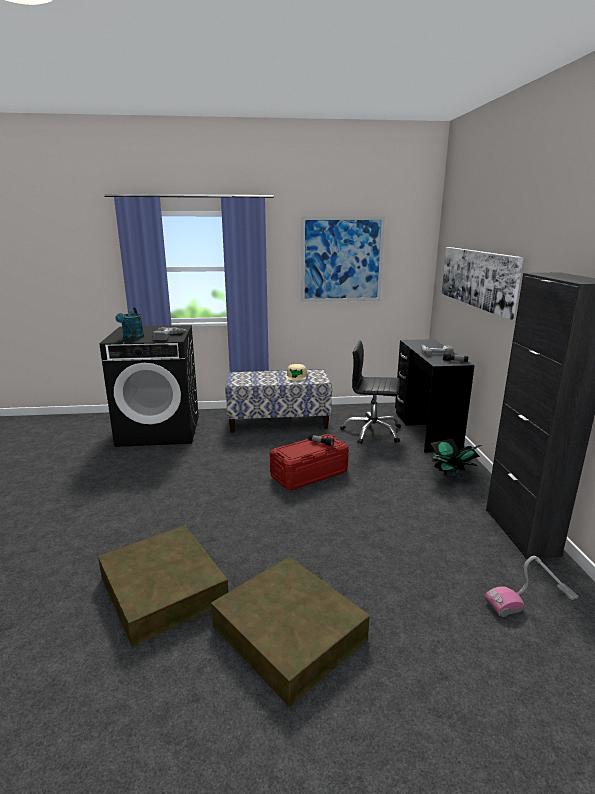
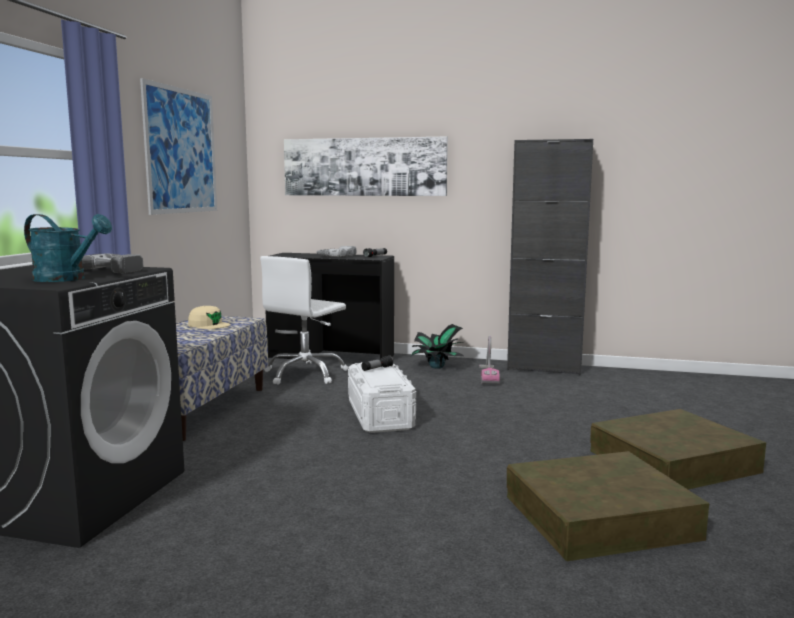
camera: 70 degrees left, 10 degrees down
(309, 474) = (380, 414): red storage box -> white storage box
(372, 432) = (305, 374): black office chair -> white office chair
(531, 600) = (631, 384): vacuum cleaner -> vacuum cleaner (488, 375)

